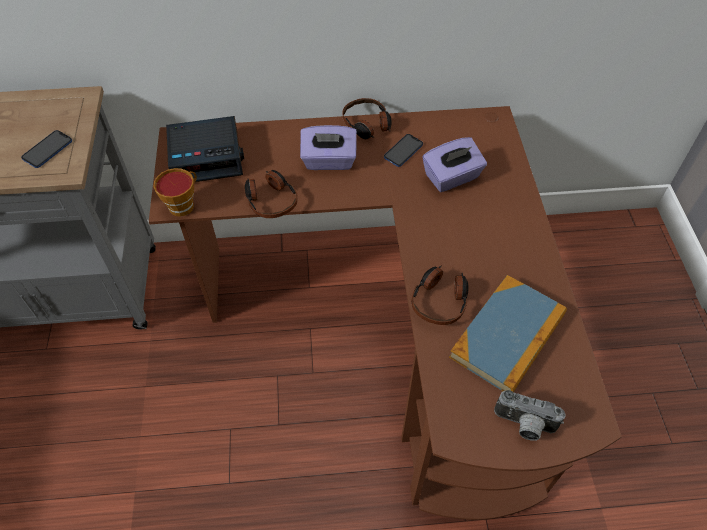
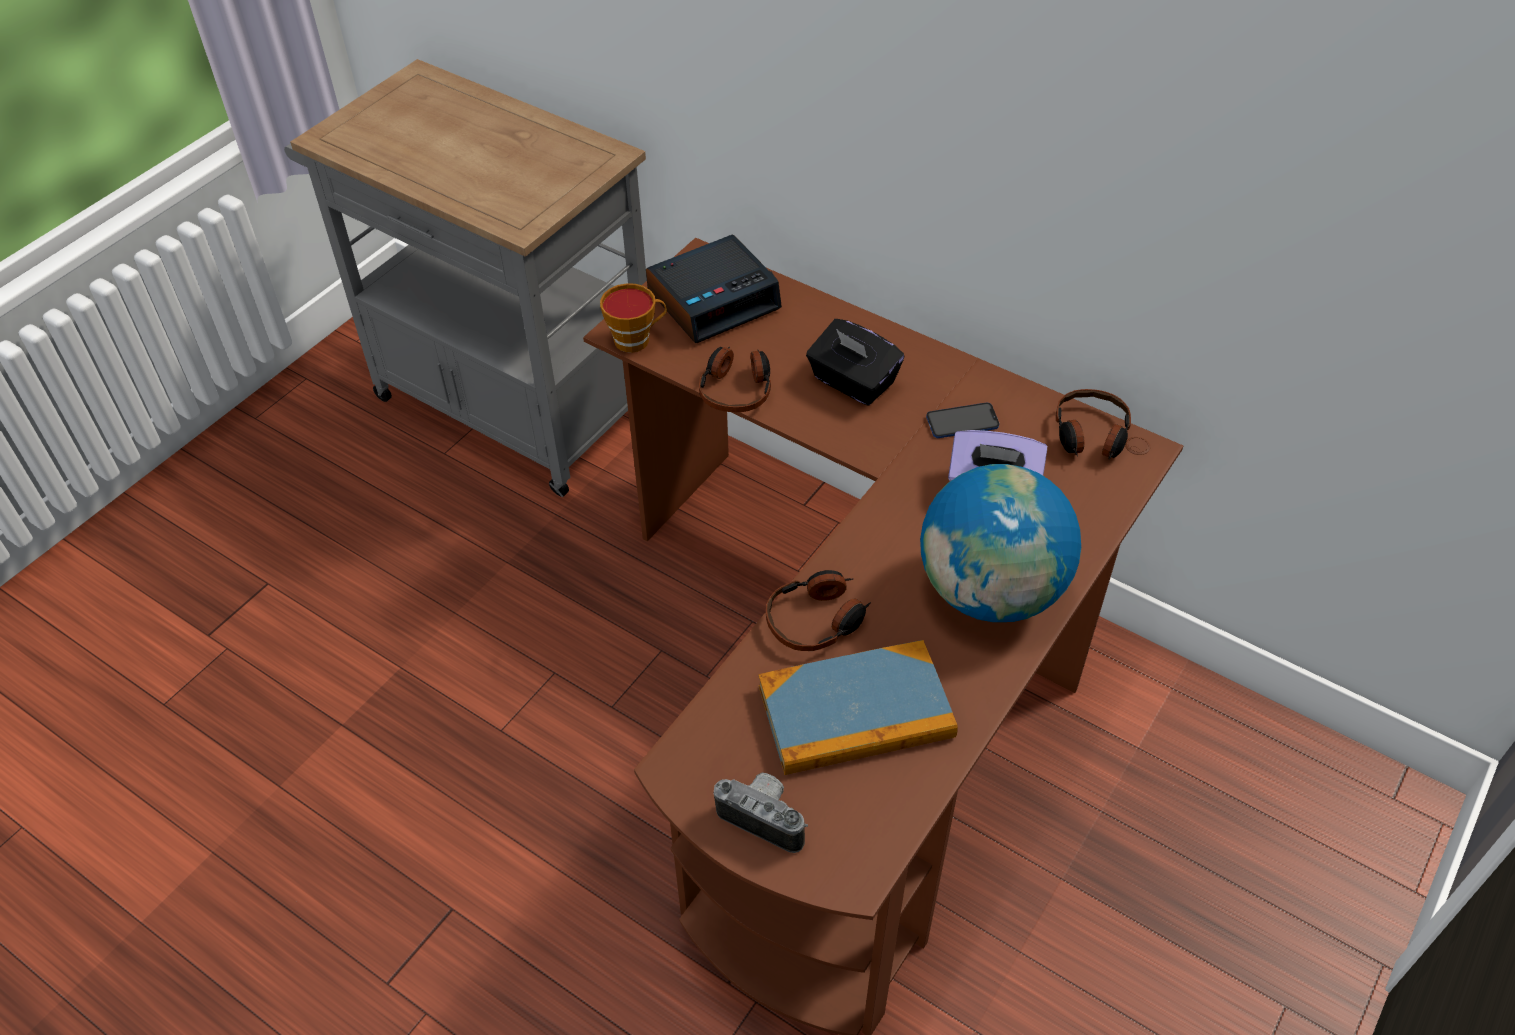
camera: 40 degrees right, 5 degrees down
(47, 150) = (525, 195): phone -> none
(207, 156) = (714, 299): alarm clock -> alarm clock turned 60 degrees counterclockwise
(329, 161) = (852, 382): purple tissue box -> black tissue box
(367, 125) = (949, 364): headphones -> headphones (1090, 434)
(503, 229) = (991, 591): none -> globe
(524, 425) = (765, 817): camera -> camera turned 150 degrees clockwise

